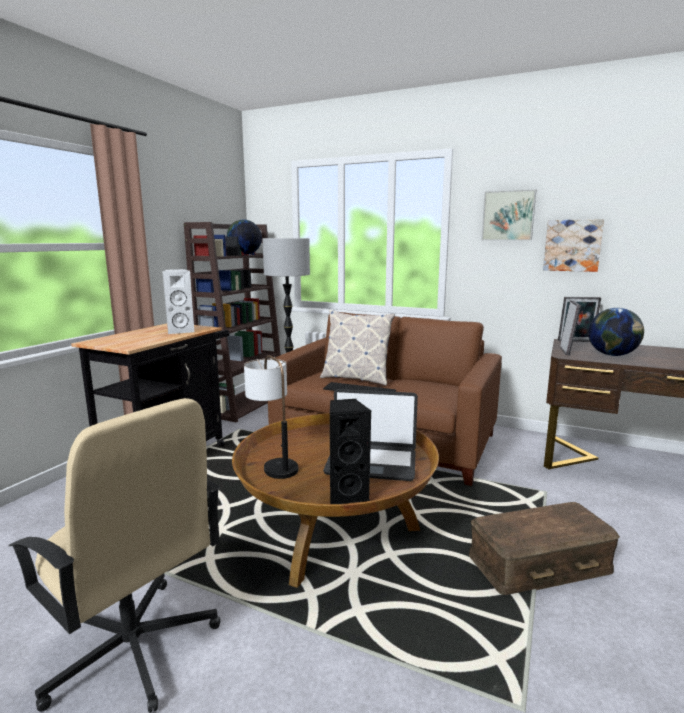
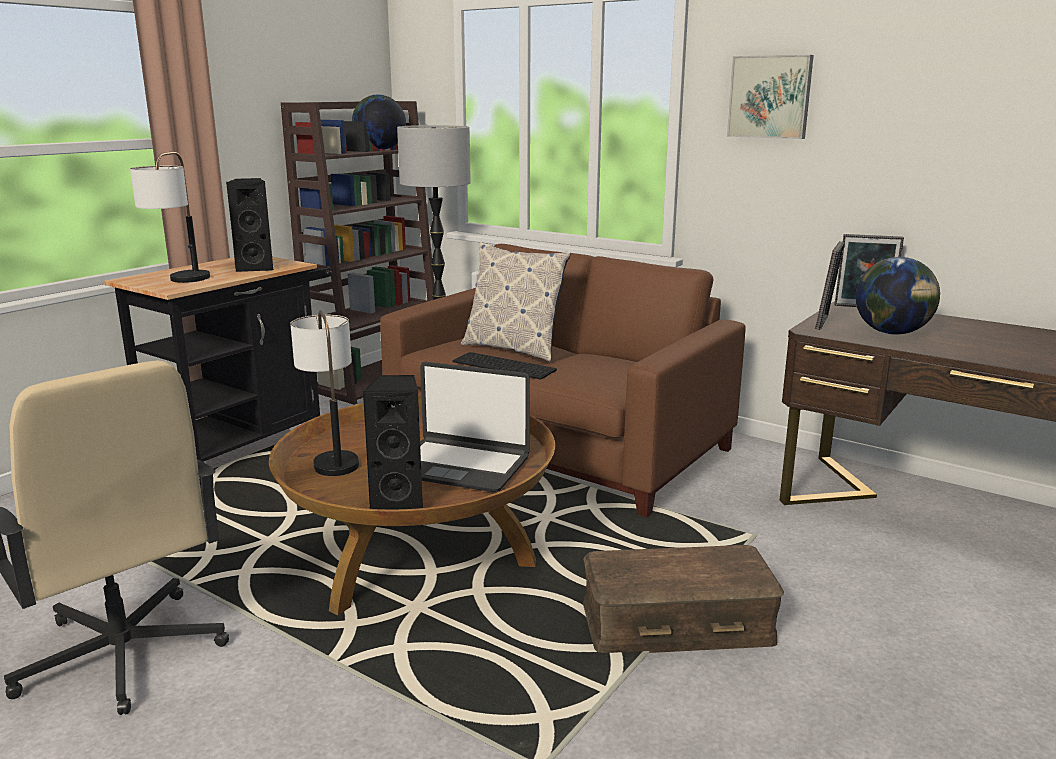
camera: 10 degrees right, 5 degrees up
(132, 342) = (180, 282): none -> table lamp
(180, 331) = (256, 268): white speaker -> black speaker
(572, 245) = (867, 149): picture -> none

